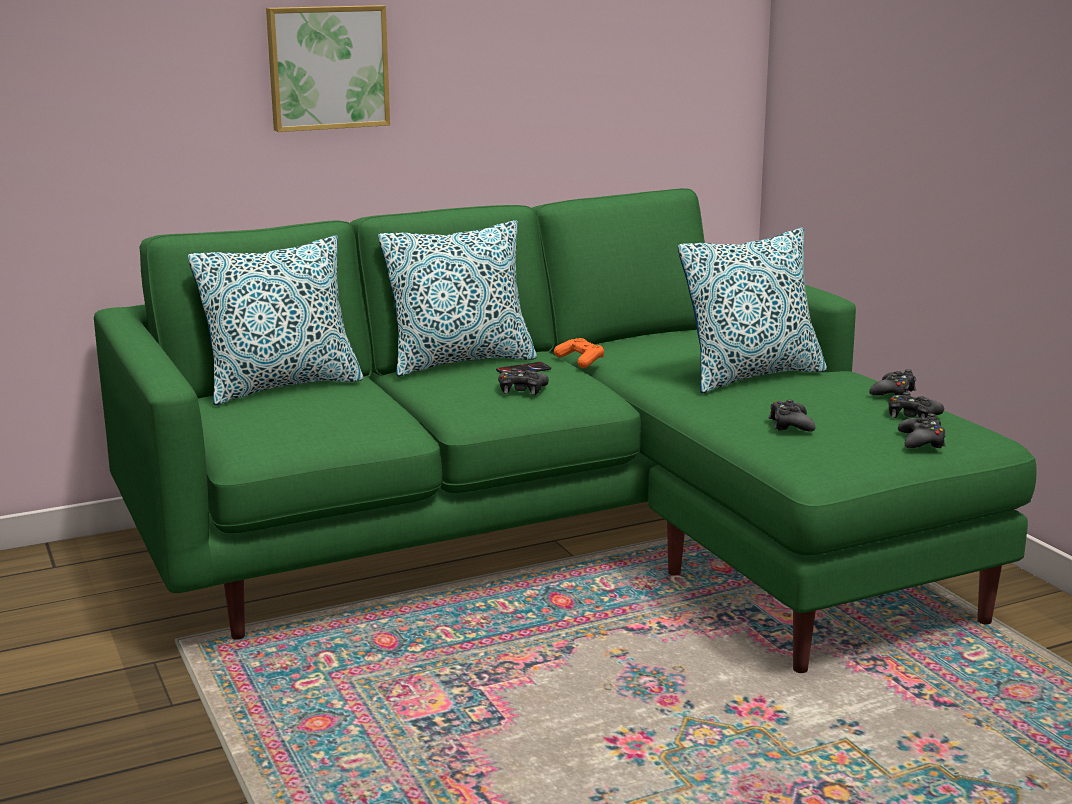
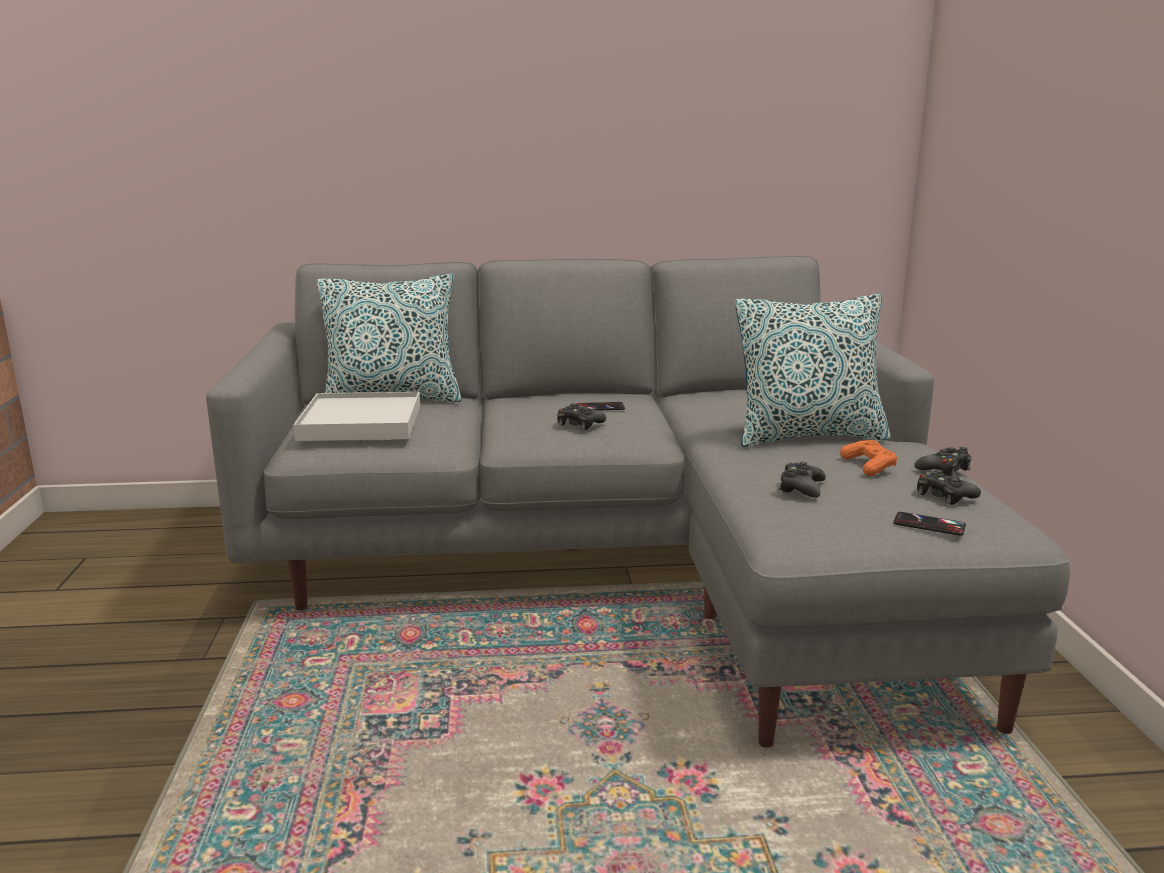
camera: 20 degrees right, 0 degrees up
(287, 415) = (361, 423): none -> white tray
(327, 67) = (479, 130): picture -> none
(460, 361) = (558, 395): pillow -> none
(553, 545) = (620, 571): green sofa -> grey sofa
(580, 360) = (662, 405): orange game controller -> orange game controller (868, 466)
(921, 441) = (929, 524): black game controller -> phone

